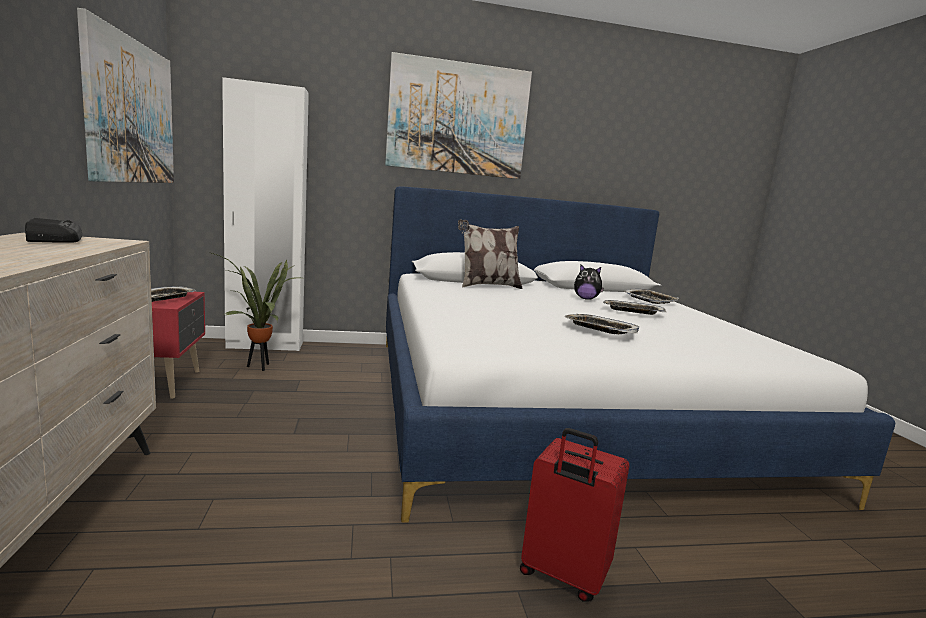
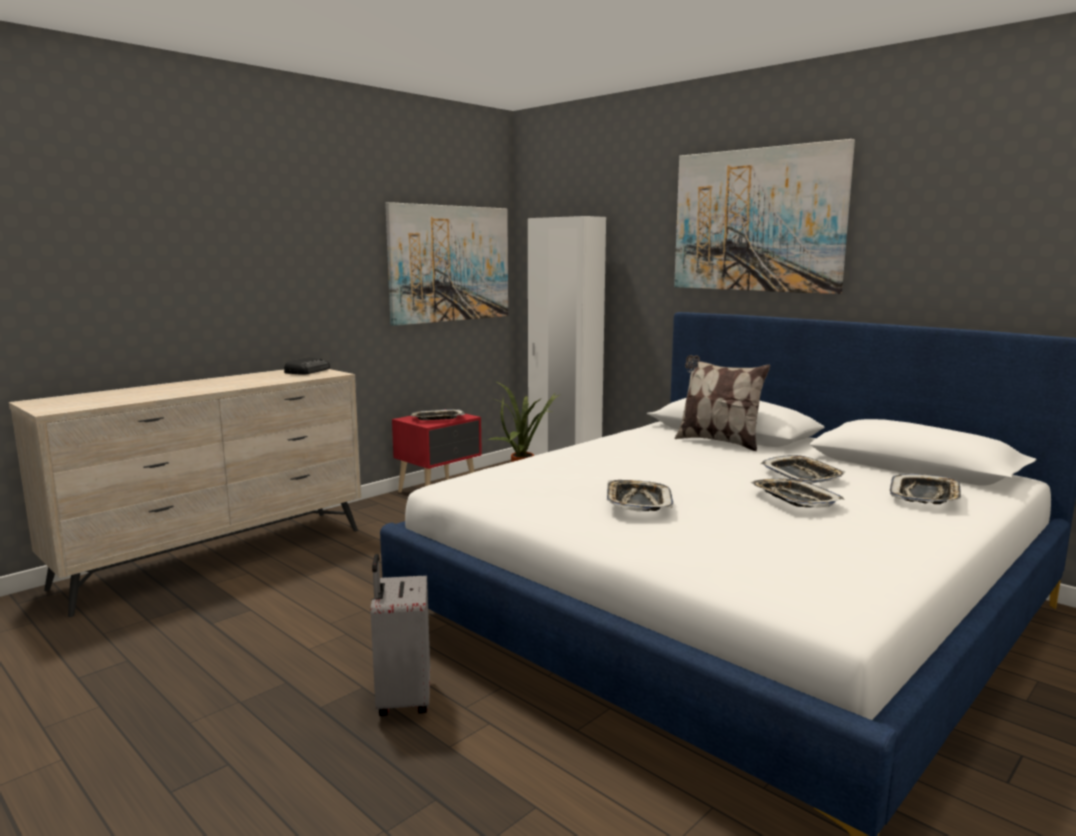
camera: 55 degrees right, 0 degrees up
(562, 576) = (402, 699): red suitcase -> grey suitcase
(586, 299) = (802, 475): plush toy -> tray

